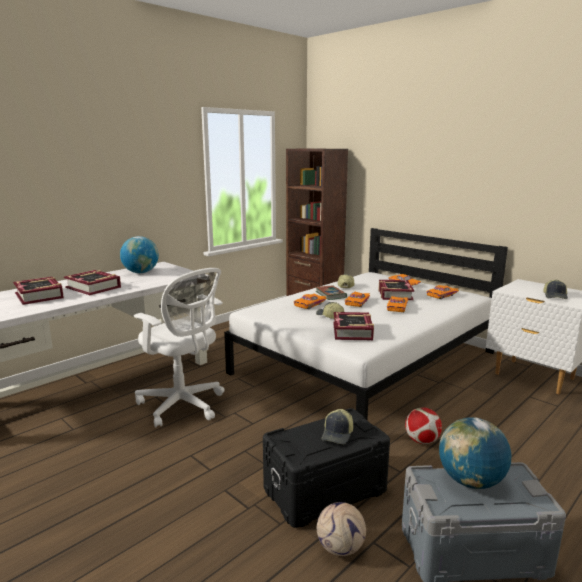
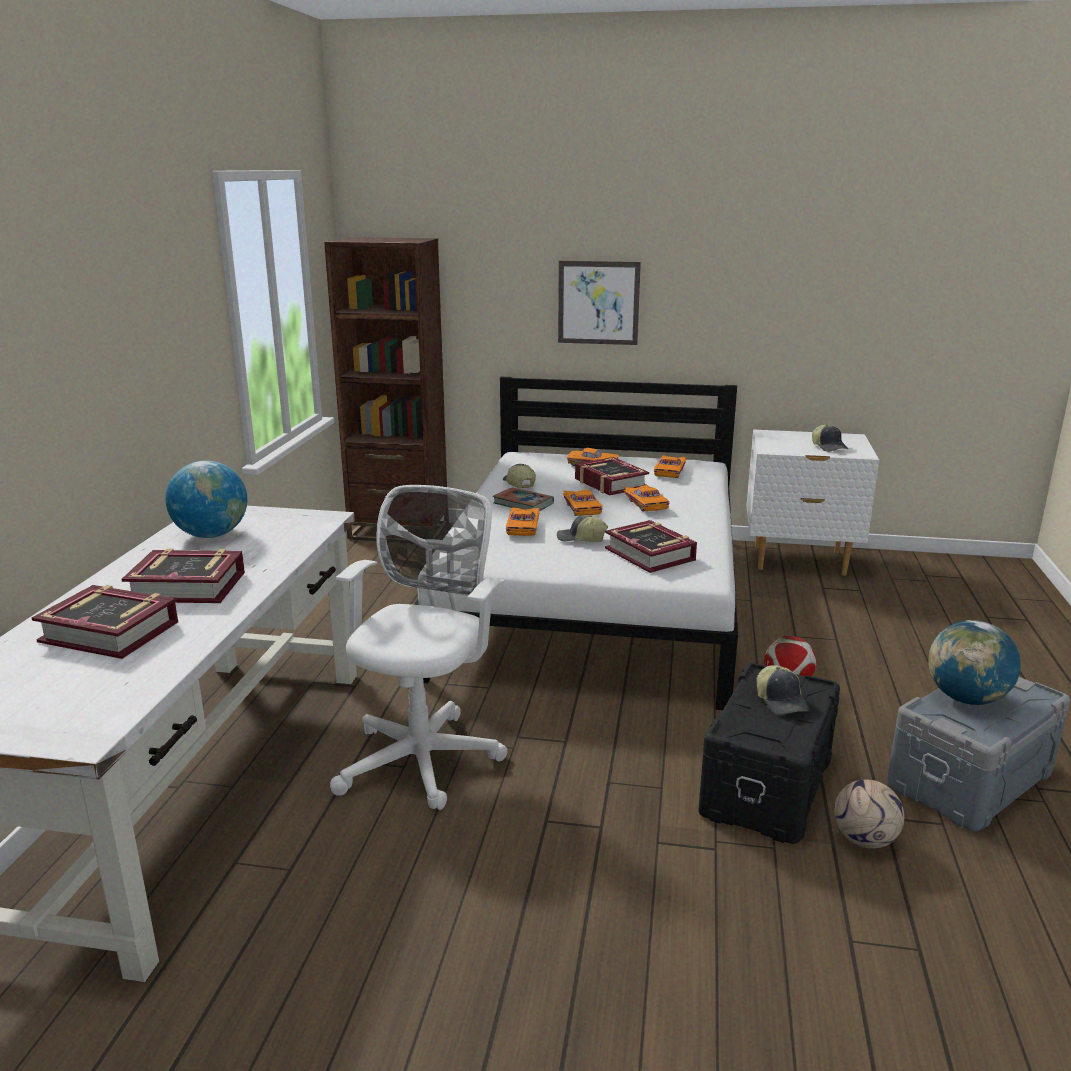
camera: 35 degrees left, 5 degrees up
(183, 405) = (424, 756): white office chair -> white office chair turned 75 degrees counterclockwise
(426, 187) = (598, 303): none -> picture

